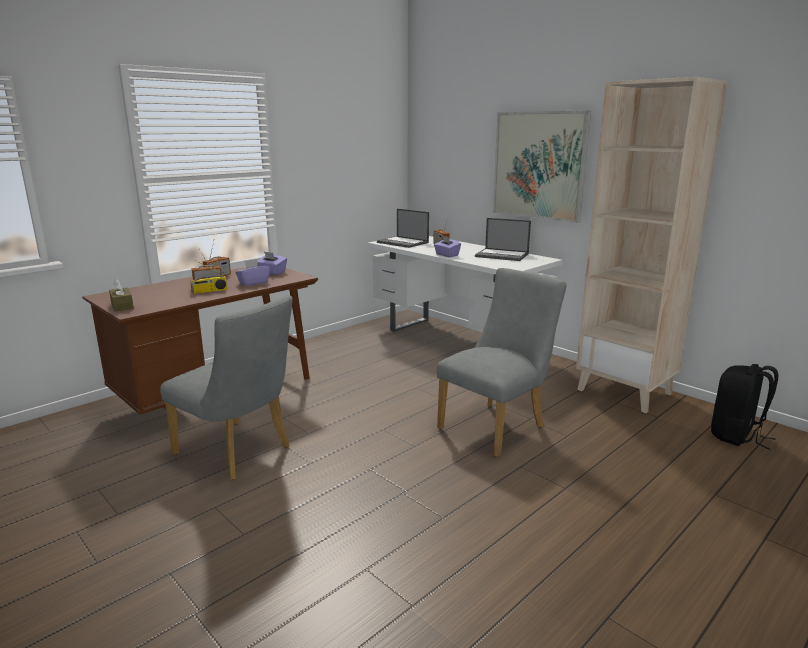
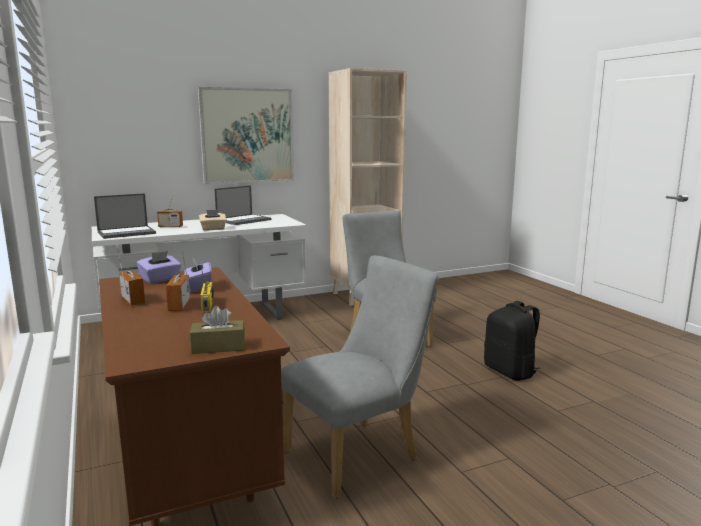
camera: 70 degrees left, 5 degrees down
(446, 255) = (213, 229): purple tissue box -> beige tissue box
(736, 436) = (439, 289): black backpack -> black backpack (510, 372)

